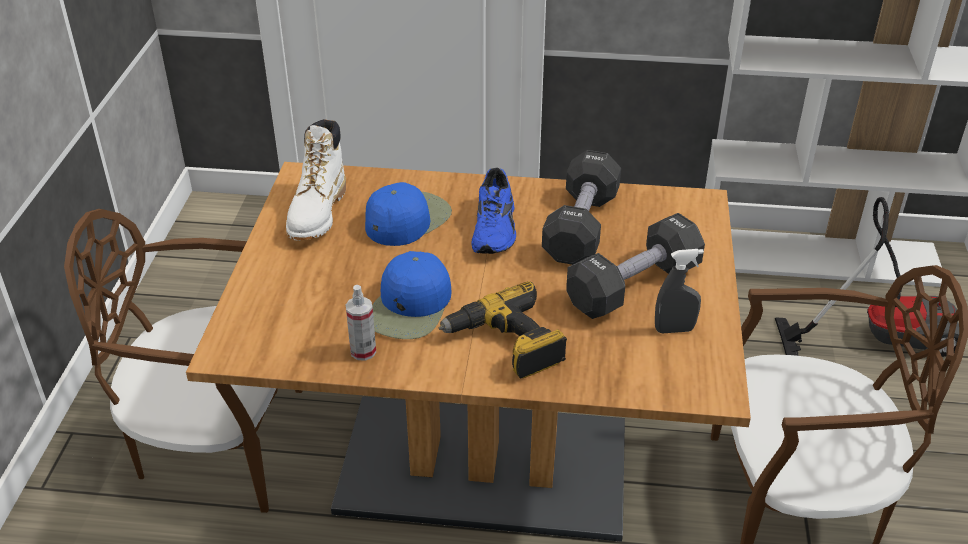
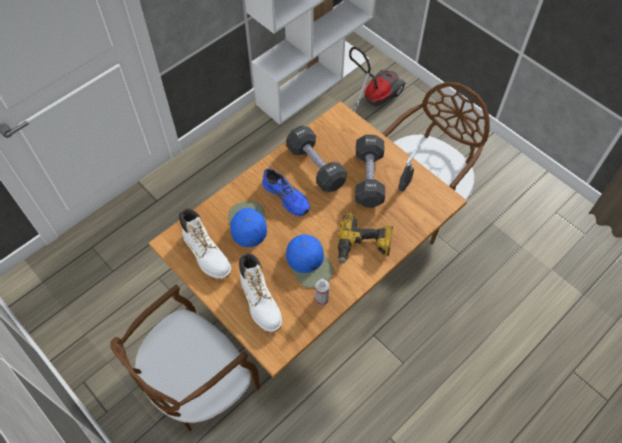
camera: 50 degrees left, 20 degrees up
(293, 297) = (260, 303): none -> white boot

